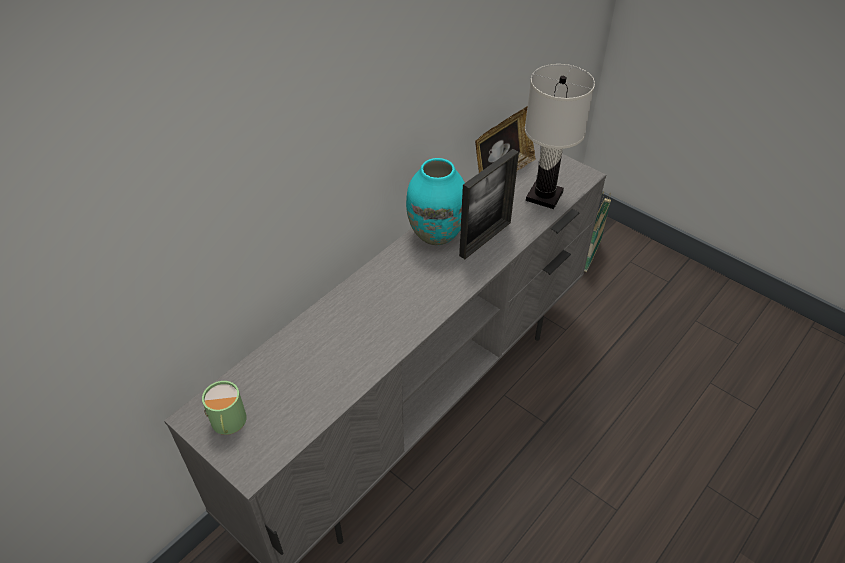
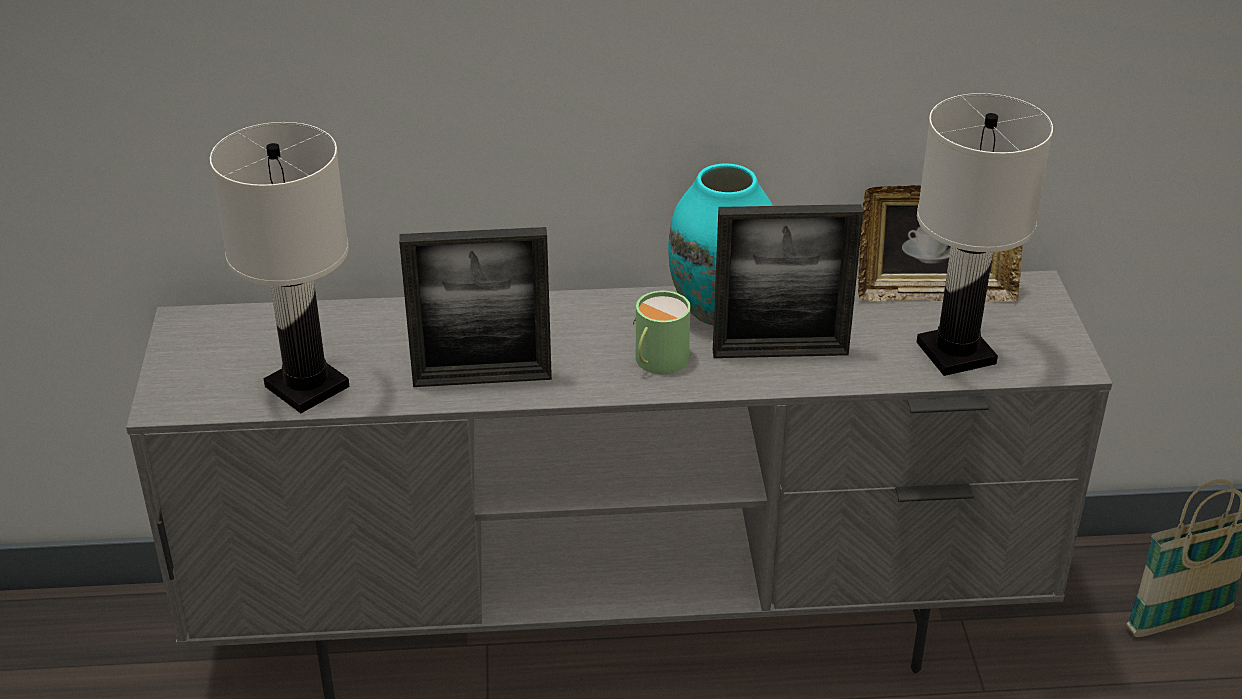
camera: 45 degrees right, 10 degrees down
(228, 423) = (206, 348): green mug -> green mug (657, 360)
(312, 403) = (308, 387): none -> white table lamp
(386, 338) = (482, 379): none -> picture frame

